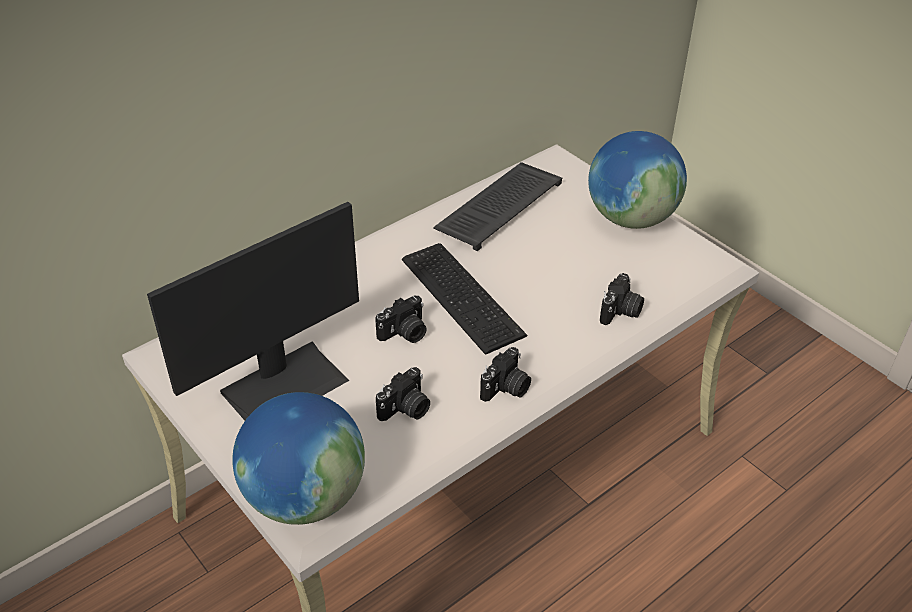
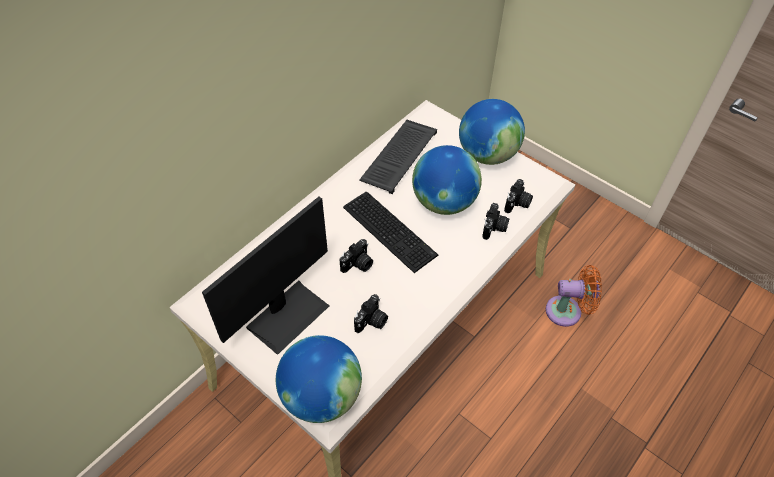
camera: 10 degrees left, 10 degrees up
(506, 389) = (433, 296): camera -> camera (517, 204)
(551, 270) = (443, 202): none -> globe
(743, 489) = (567, 311): none -> orange fan

